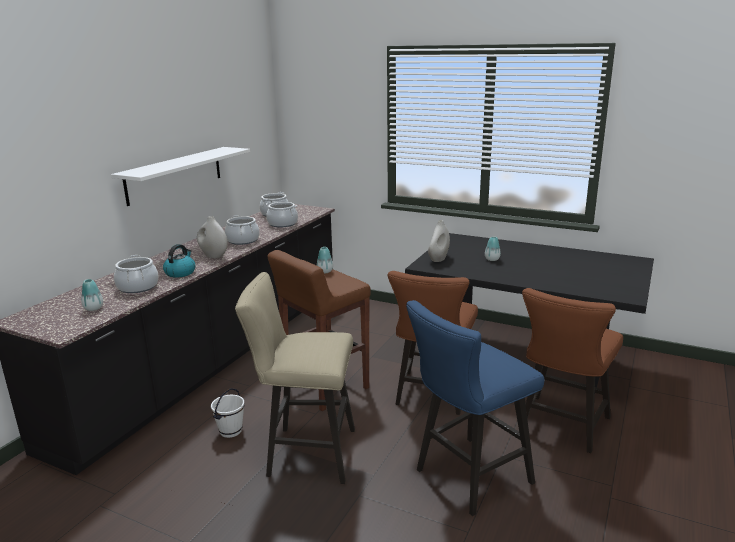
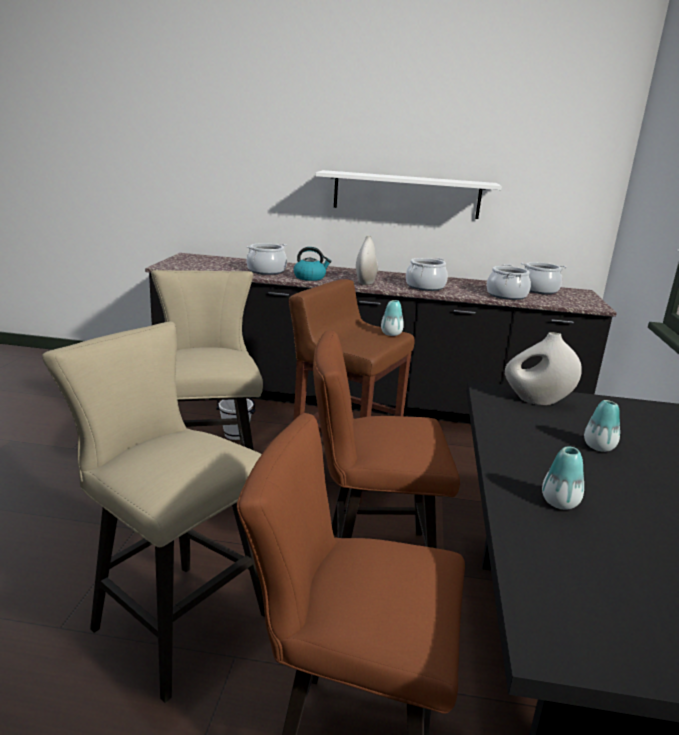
camera: 70 degrees right, 0 degrees up
(93, 308) = (214, 267): vase -> vase (559, 503)
(467, 478) = (172, 618): blue stool -> beige stool

